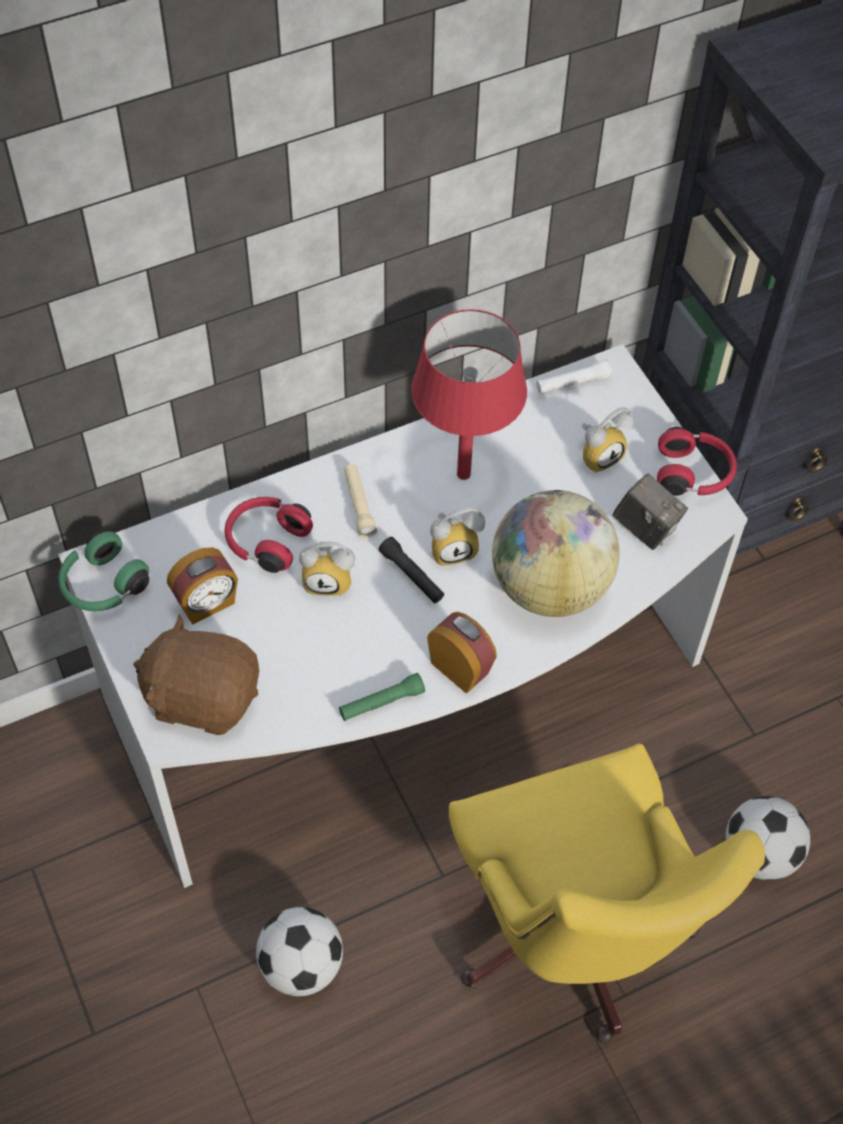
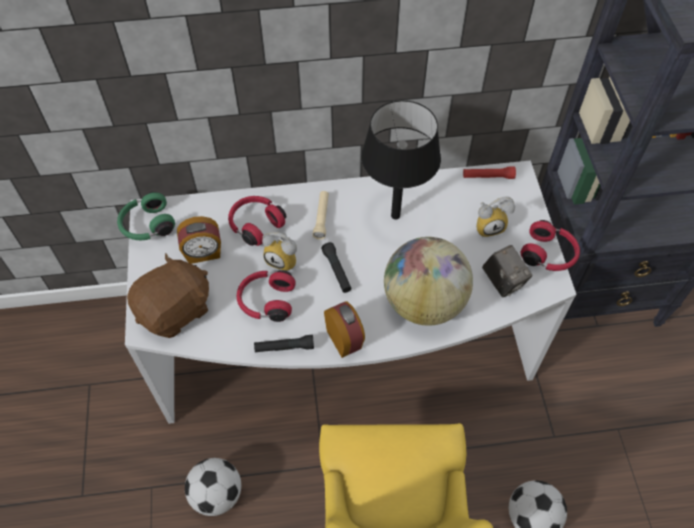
camera: 20 degrees right, 0 degrees up
(202, 696) = (175, 310): brown plush toy -> brown plush toy turned 105 degrees clockwise
(328, 646) = (266, 301): none -> red headphones
(381, 703) = (284, 347): green flashlight -> black flashlight
(454, 548) = (371, 261): alarm clock -> none
(464, 474) = (395, 216): red table lamp -> black table lamp
(572, 383) = (488, 177): white flashlight -> red flashlight

